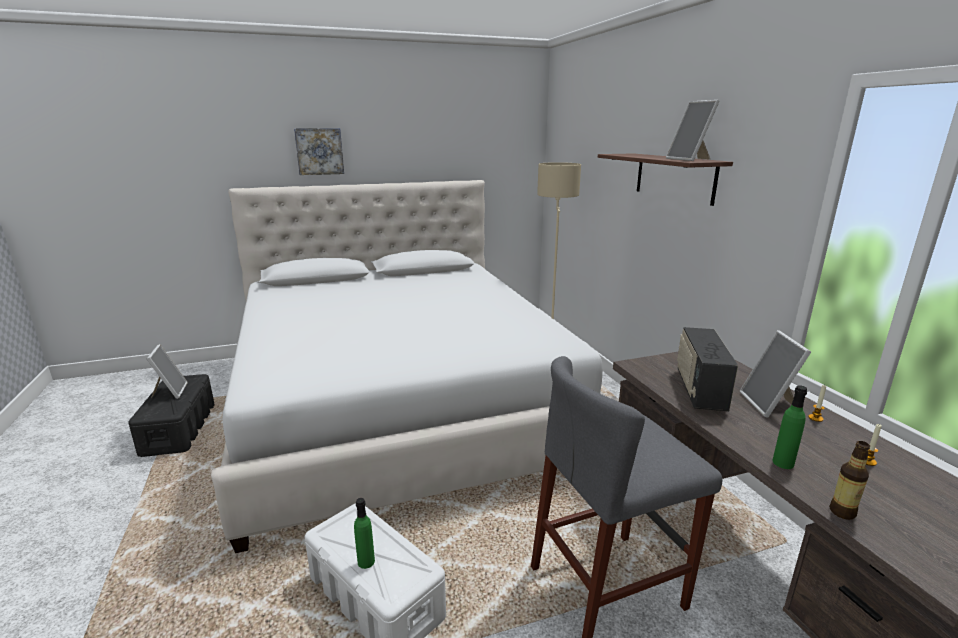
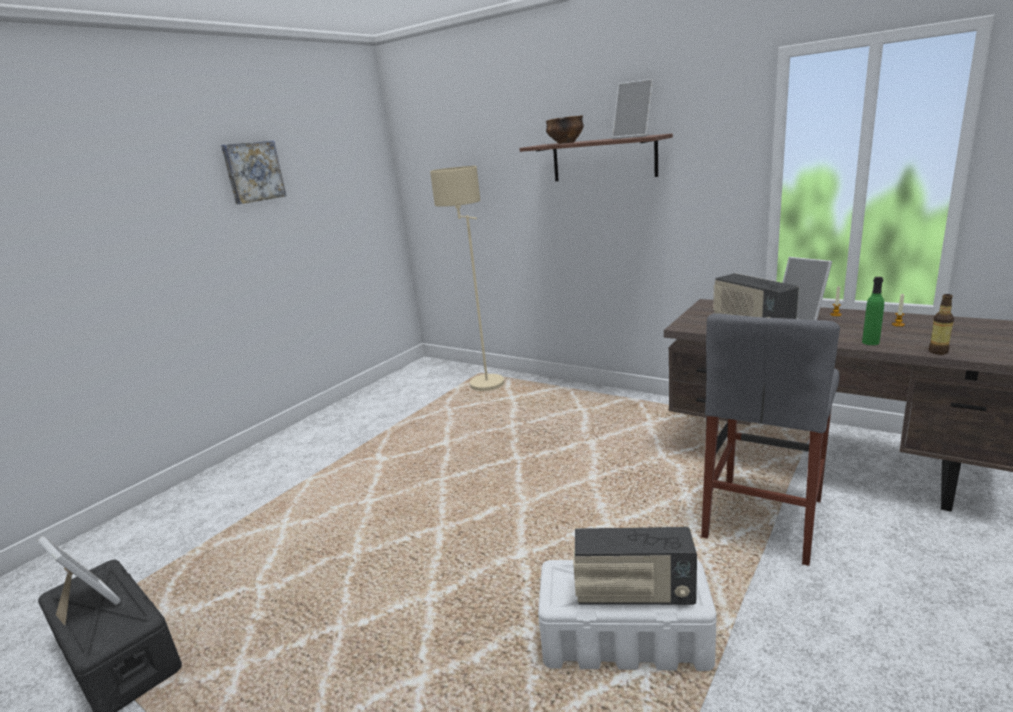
camera: 35 degrees left, 0 degrees up
(319, 151) = (138, 194): picture -> picture (253, 172)
(366, 561) = (633, 594): green bottle -> radio
(399, 401) = (391, 481): white bed -> none
(634, 155) = (565, 143): none -> bowl

